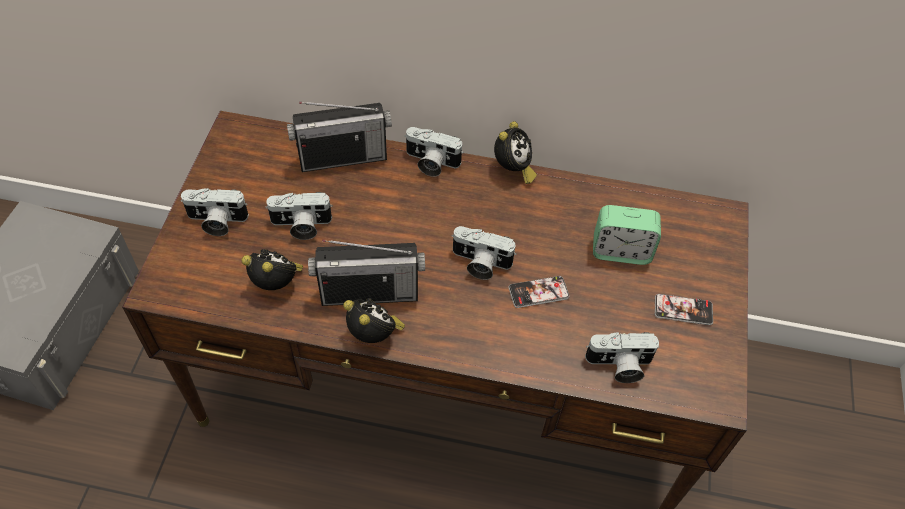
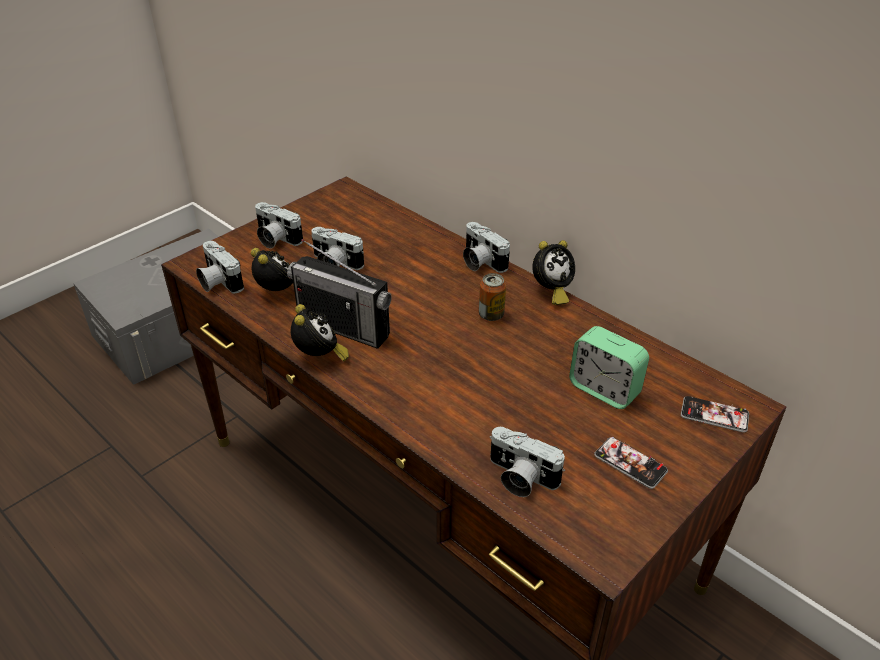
camera: 35 degrees right, 15 degrees down
(343, 158) = (410, 234): radio -> none
(479, 263) = (457, 345): camera -> camera (218, 282)
(483, 218) = (491, 315): none -> can
(538, 292) = (492, 387): phone -> phone (714, 415)

